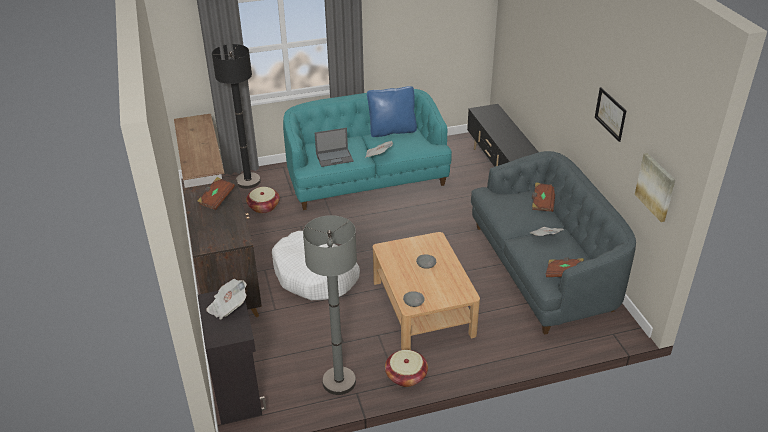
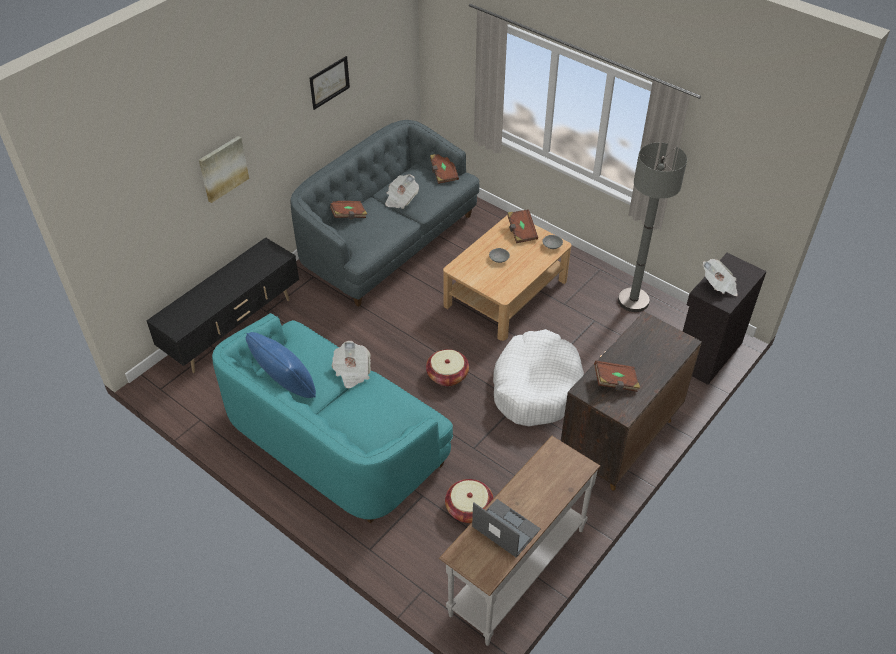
camera: 125 degrees left, 10 degrees up
(248, 181) = (431, 566): black floor lamp -> none
(335, 157) = (391, 405): laptop -> laptop (505, 528)
(406, 376) = (588, 268): basket -> basket (447, 375)
(448, 293) = (521, 232): none -> brown book
(656, 187) = (394, 66): picture -> picture (223, 168)

